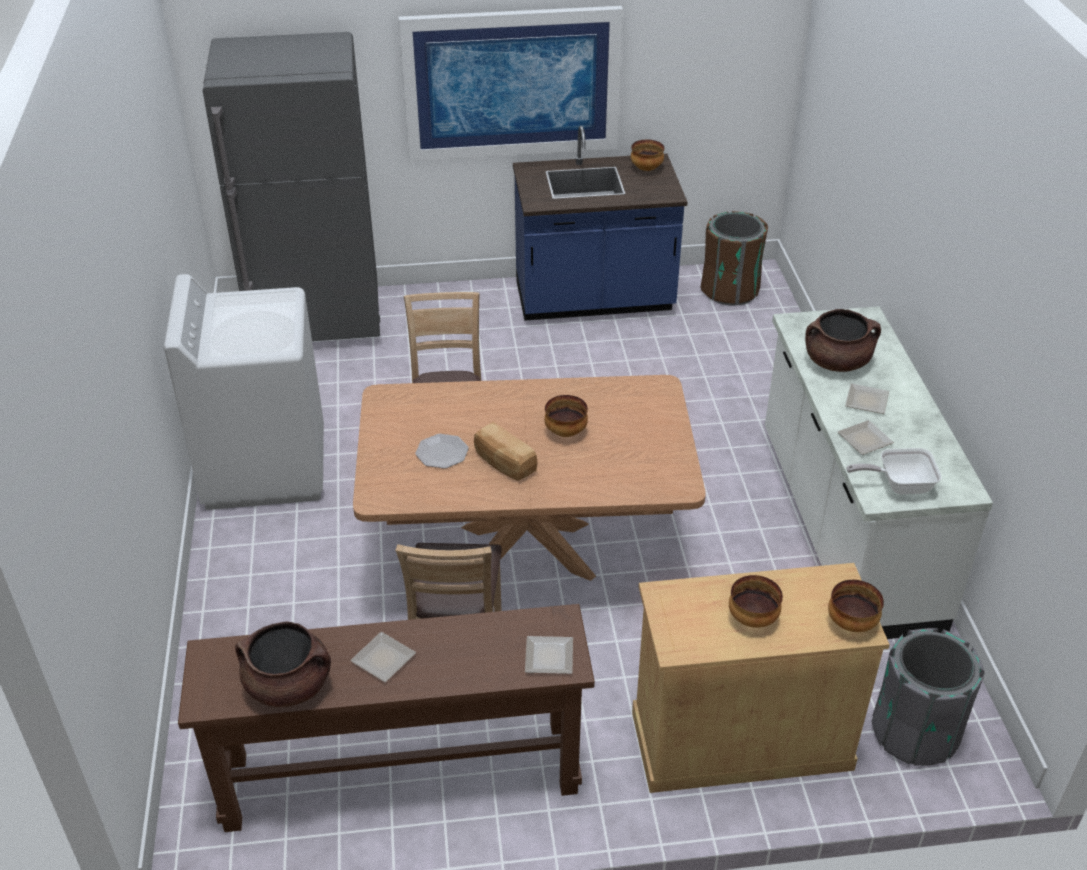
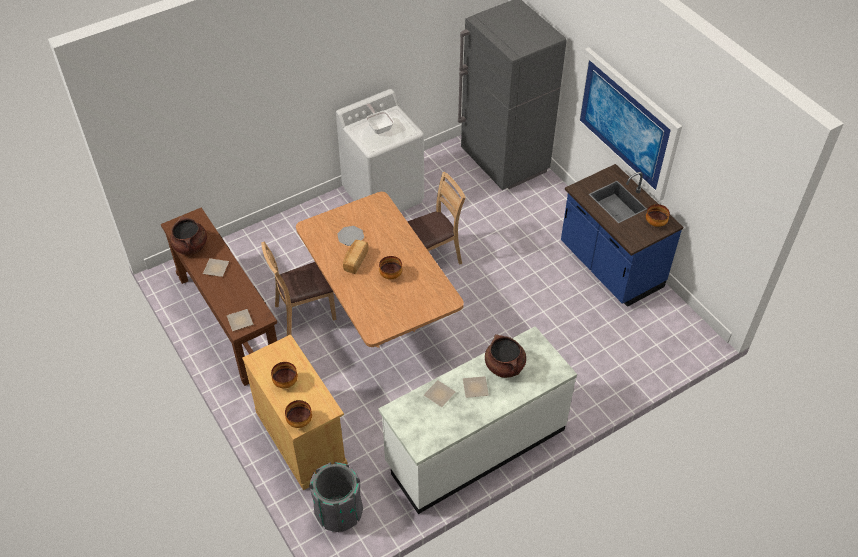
camera: 65 degrees right, 10 degrees up
(729, 290) = (670, 329): brown trash can -> none
(898, 485) = (409, 417): frying pan -> frying pan (379, 127)

